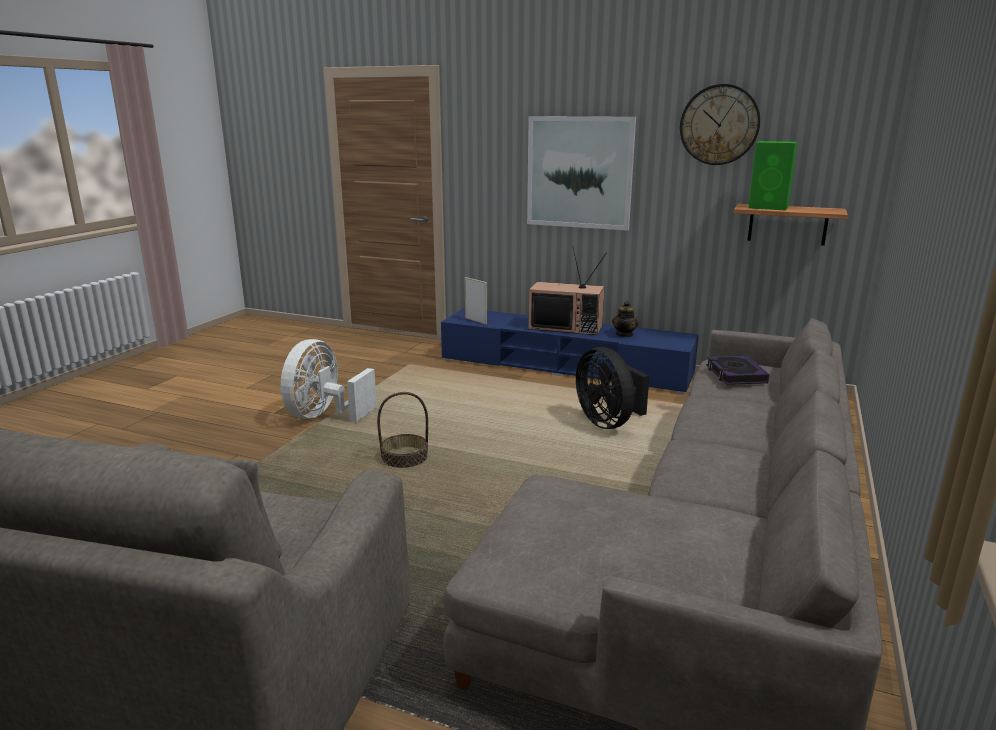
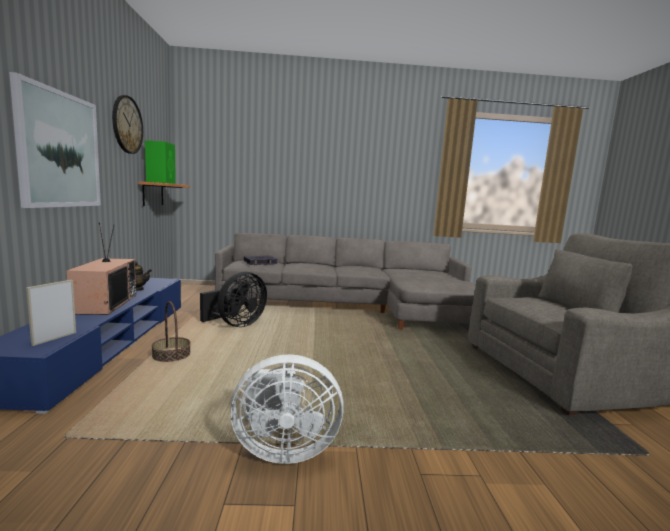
camera: 115 degrees left, 10 degrees down
(404, 458) = (339, 377): basket -> basket (171, 355)

